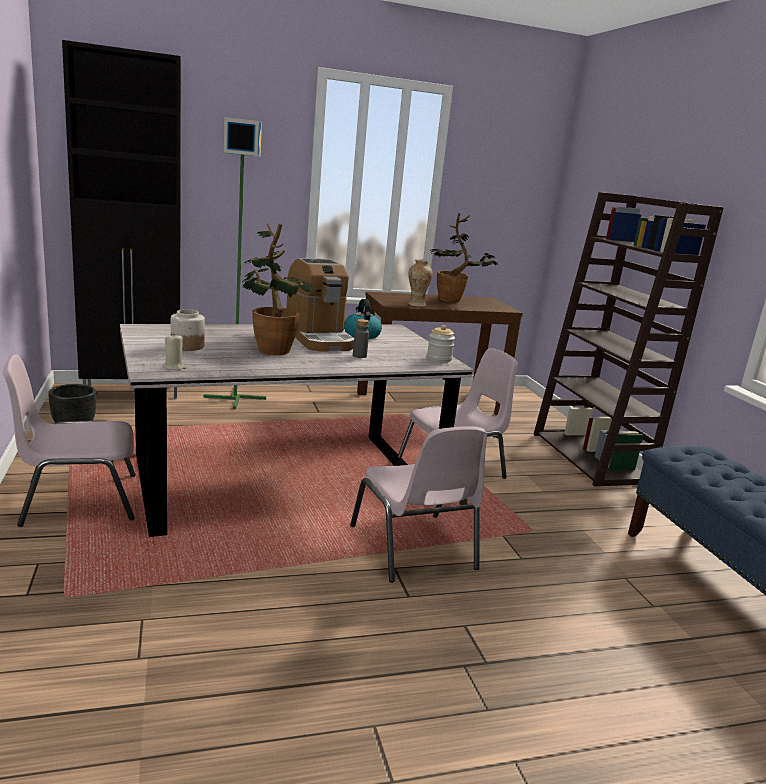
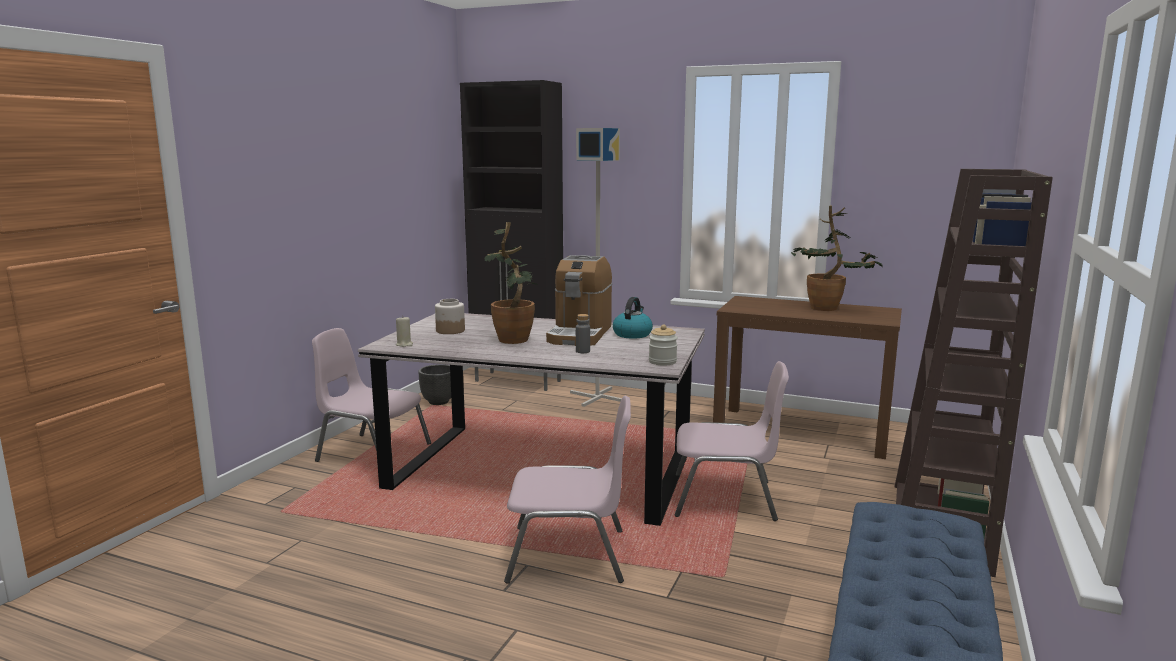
camera: 40 degrees right, 5 degrees down
(234, 397) = (597, 397): green floor lamp -> grey floor lamp
(414, 548) = (569, 555): pink chair -> pink chair turned 105 degrees counterclockwise
(417, 304) = (764, 311): vase -> none

